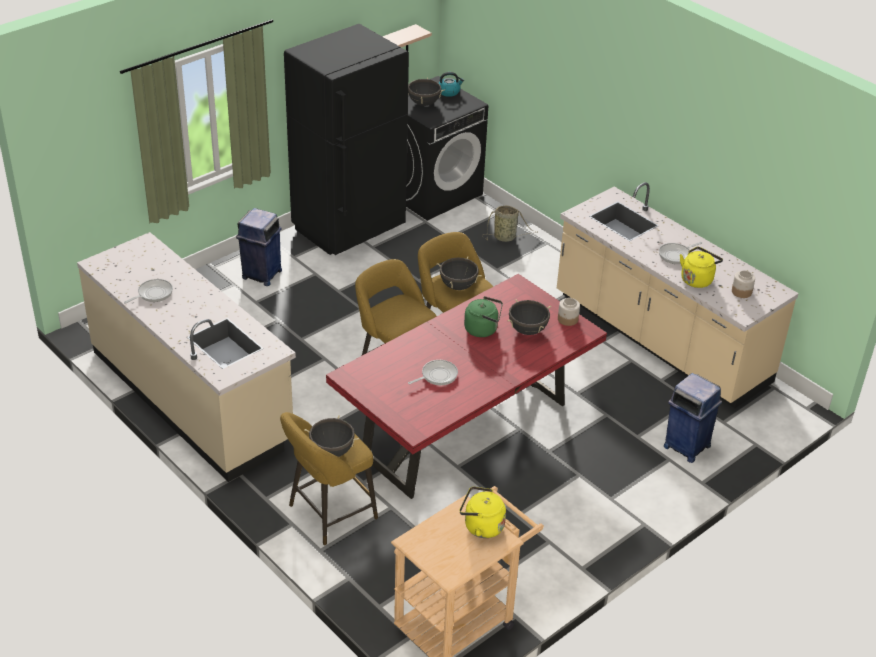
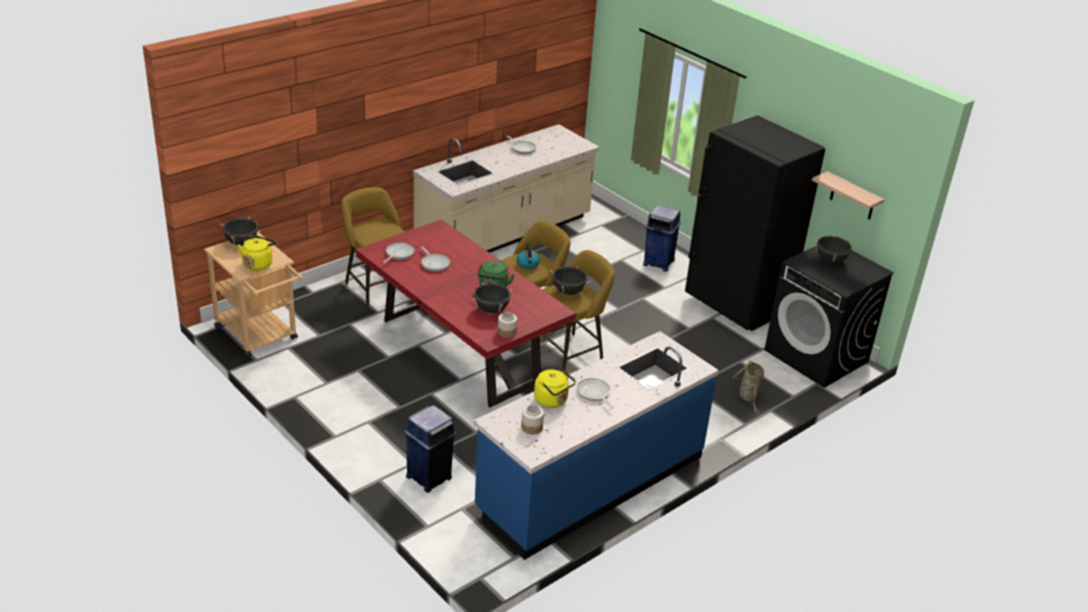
camera: 90 degrees right, 5 degrees down
(332, 451) = (368, 228): black cooking pot -> black cooking pot (241, 243)
(419, 406) = (398, 254): none -> frying pan
(449, 92) = (861, 276): kettle -> kettle (528, 264)
(660, 339) = (590, 483): beige counter -> blue counter

